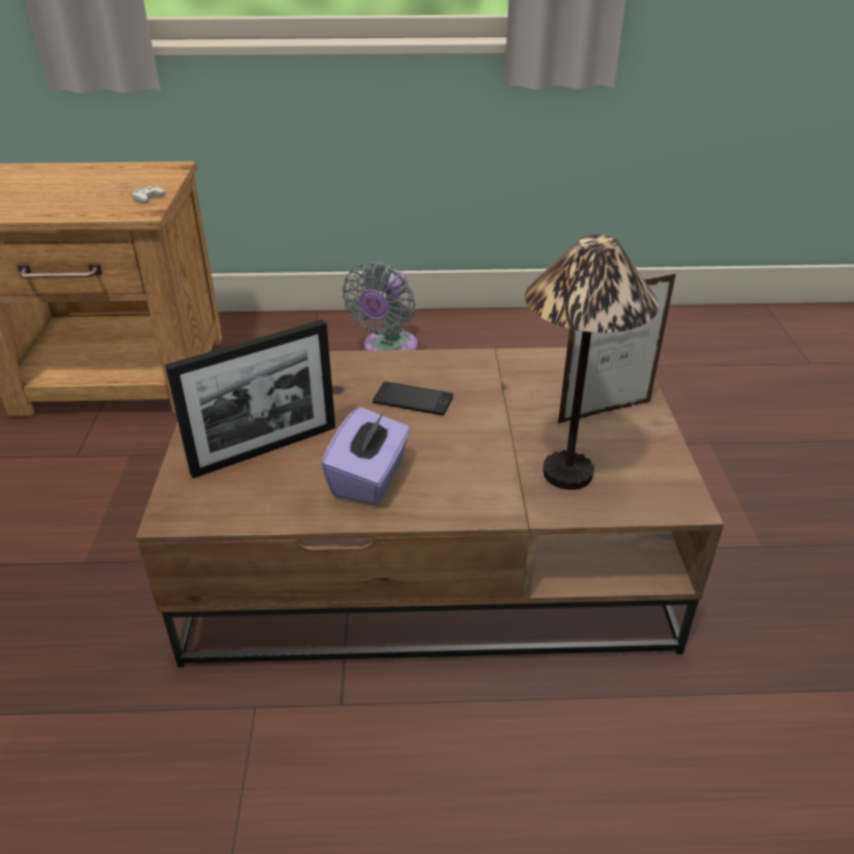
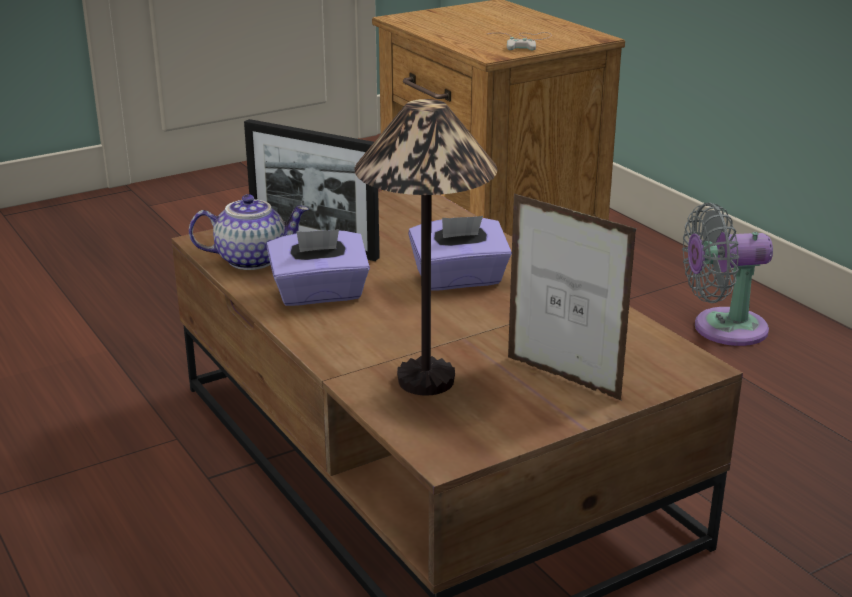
camera: 60 degrees right, 10 degrees down
(254, 496) = (252, 259): none -> teapot
(413, 399) = (459, 280): phone -> purple tissue box

